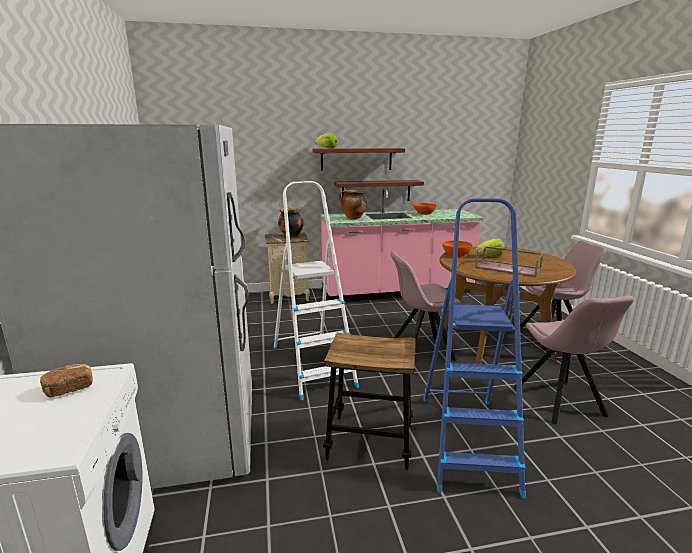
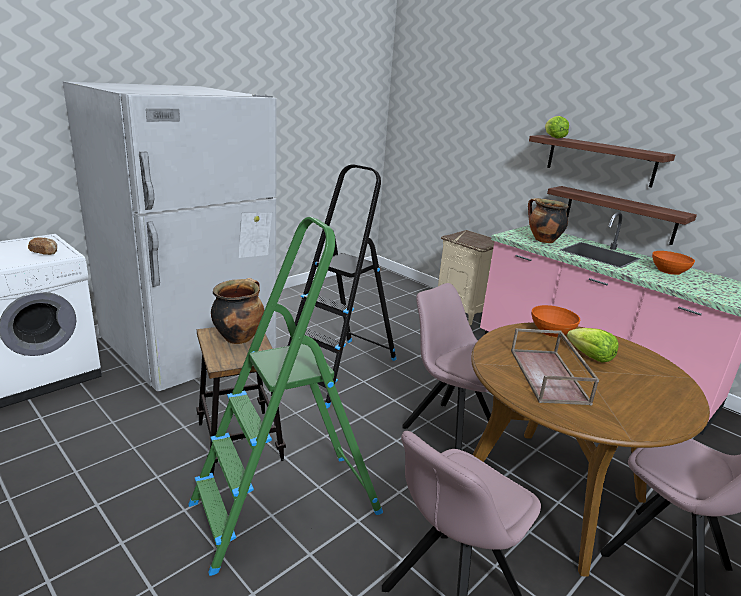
camera: 55 degrees right, 5 degrees up
(290, 236) = (479, 240): cooking pot -> cooking pot (239, 337)
(313, 366) = (339, 371): white step ladder -> black step ladder
(466, 441) = (285, 509): blue step ladder -> green step ladder

